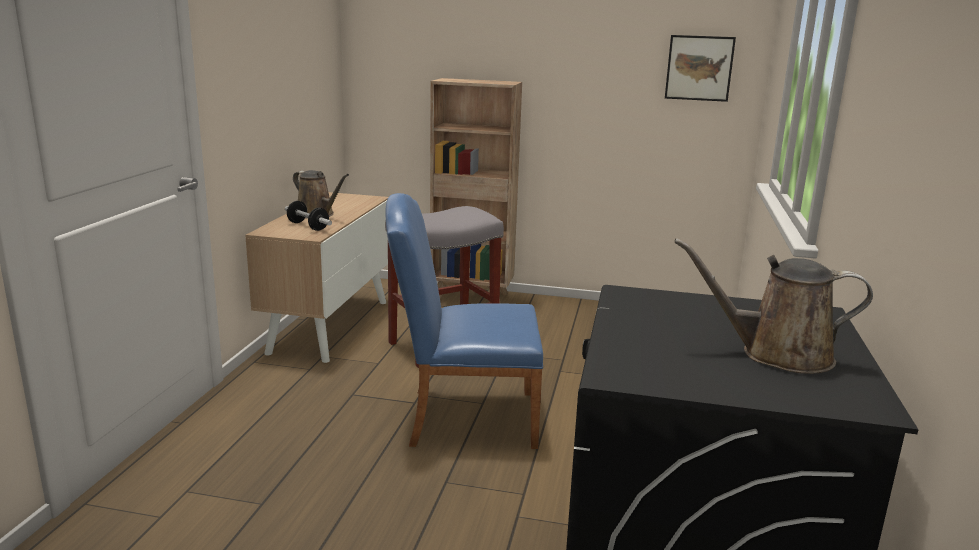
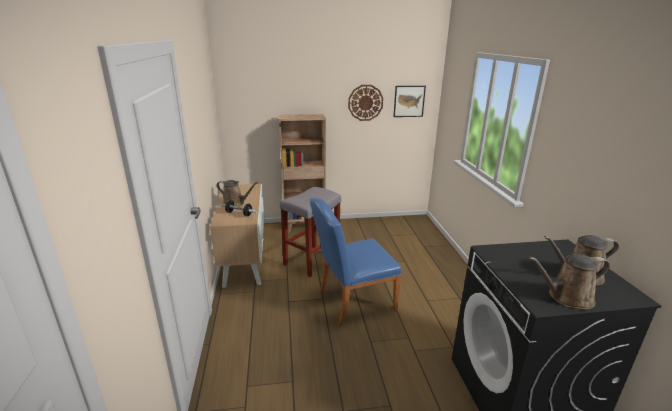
camera: 20 degrees left, 5 degrees up
(608, 66) = (365, 102): none -> wall clock
(693, 376) = (567, 297): none -> brown watering can

